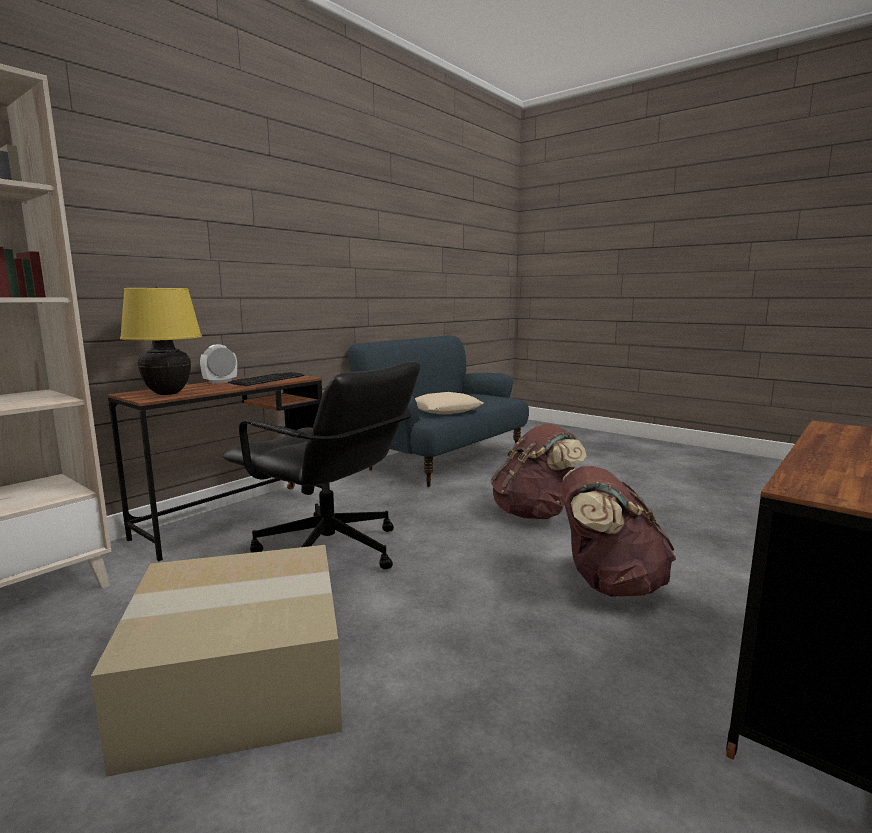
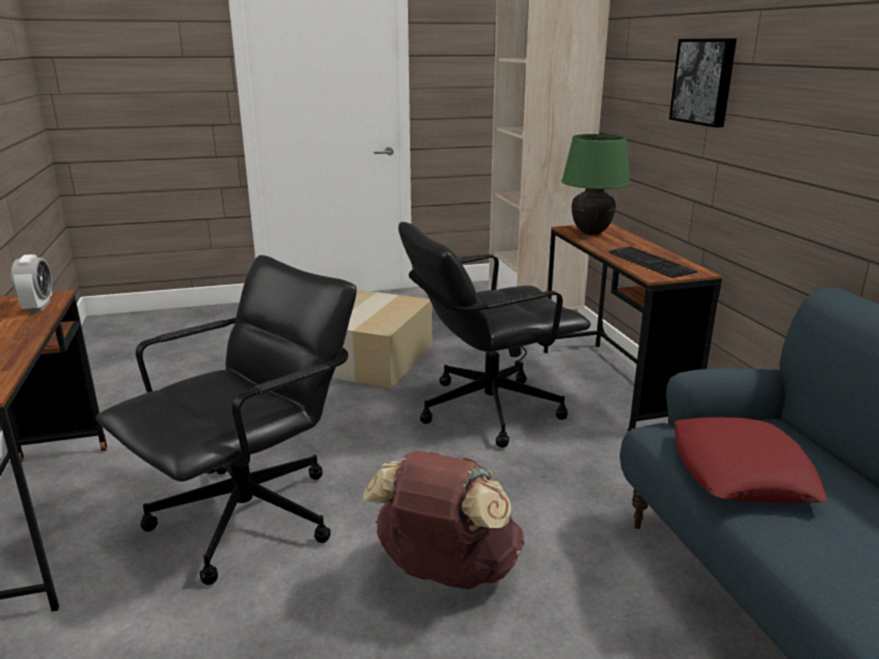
camera: 125 degrees right, 10 degrees up
(167, 393) = (590, 233): yellow table lamp -> green table lamp
(212, 236) = (704, 81): none -> picture
(220, 382) = (652, 248): alarm clock -> alarm clock (38, 307)
(445, 410) = (741, 471): beige pillow -> red pillow
(608, 584) = (250, 517): brown backpack -> black office chair

